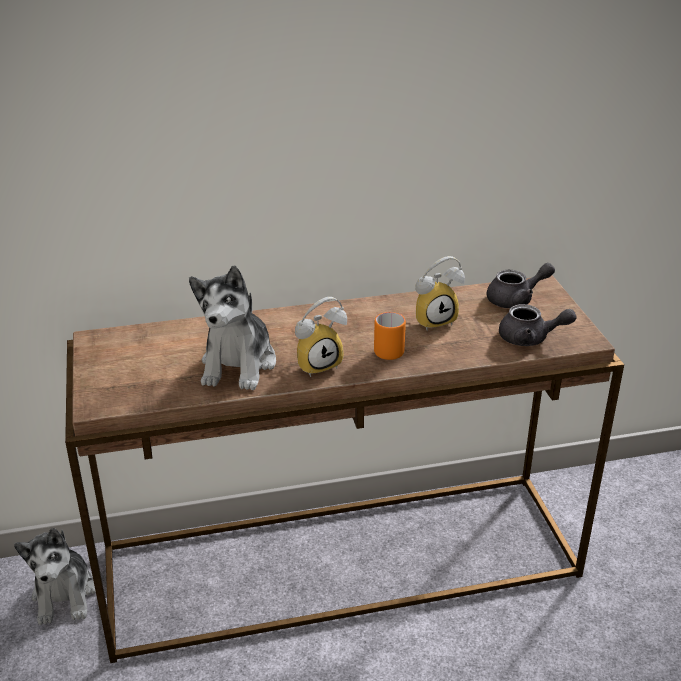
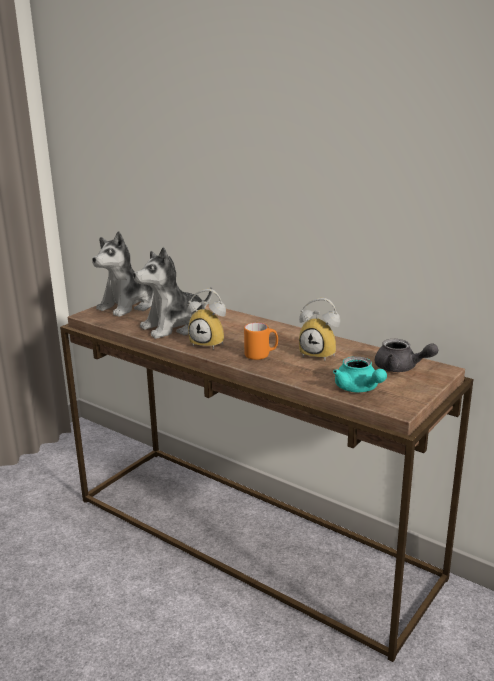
camera: 50 degrees right, 10 degrees down
(65, 595) = (111, 461): plush toy -> plush toy (129, 305)
(530, 339) = (359, 389): grey teapot -> turquoise teapot

